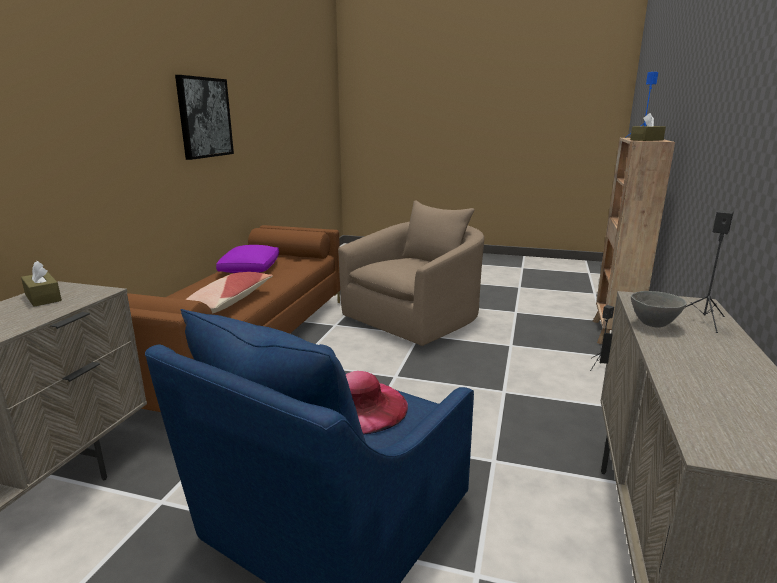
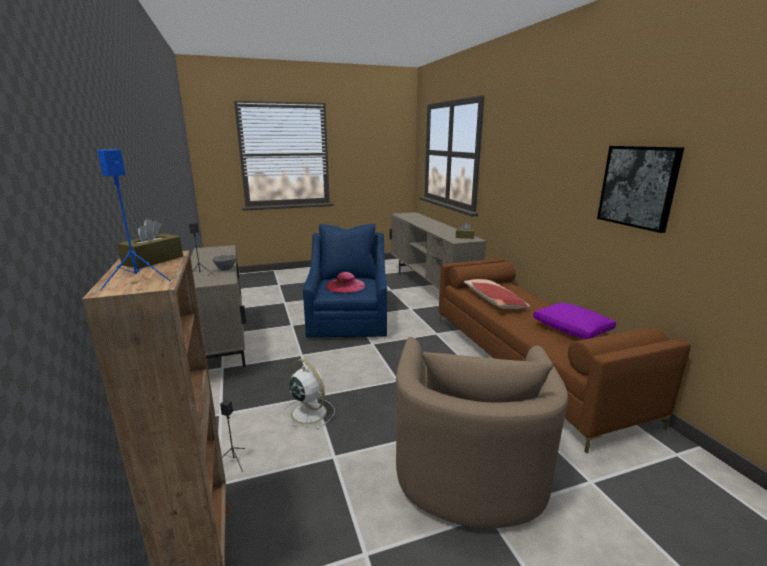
camera: 145 degrees right, 0 degrees up
(519, 379) = (308, 412): none -> white fan

